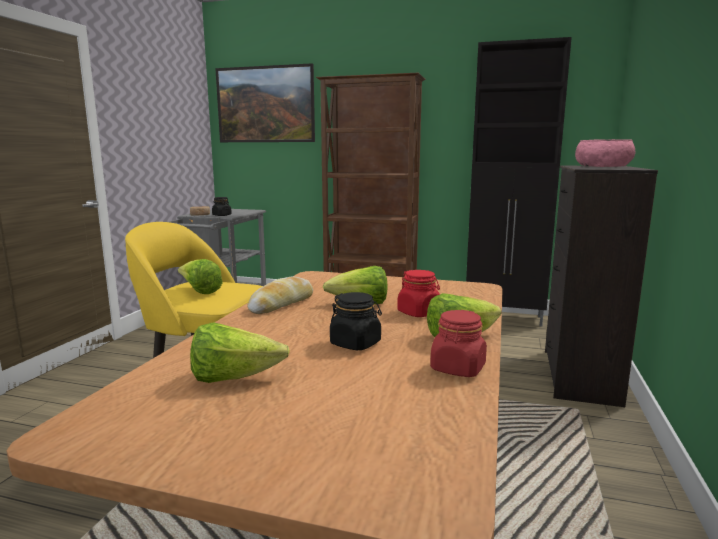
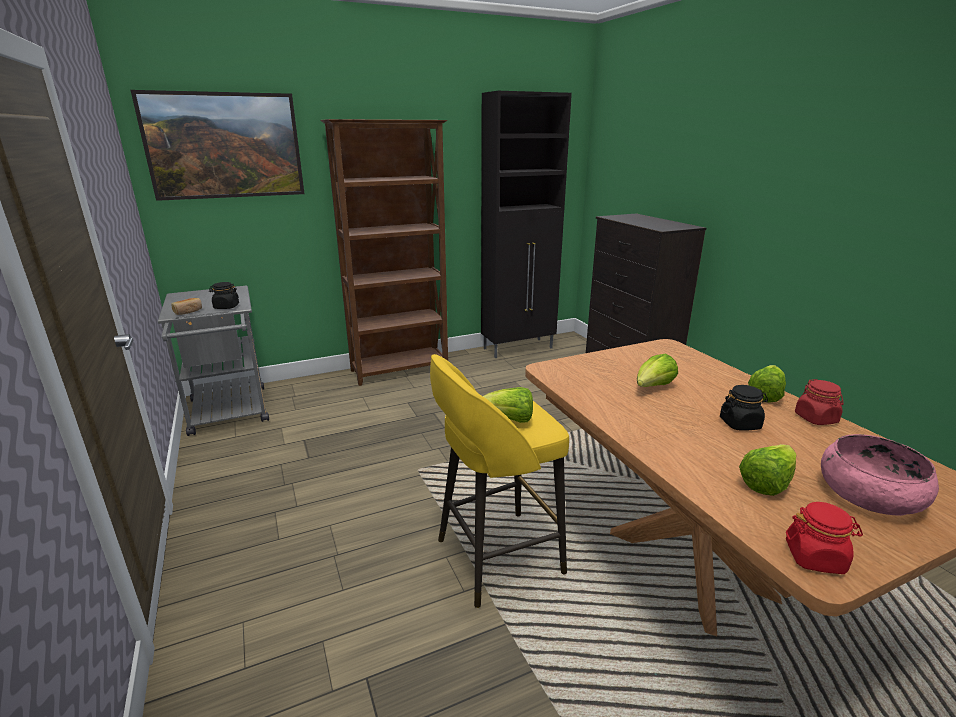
camera: 40 degrees left, 10 degrees up
(282, 304) = (611, 408): bread -> none
(419, 313) = (700, 382): red jar -> red jar (815, 557)
(603, 167) = (646, 220): pink bowl -> pink bowl (869, 494)

